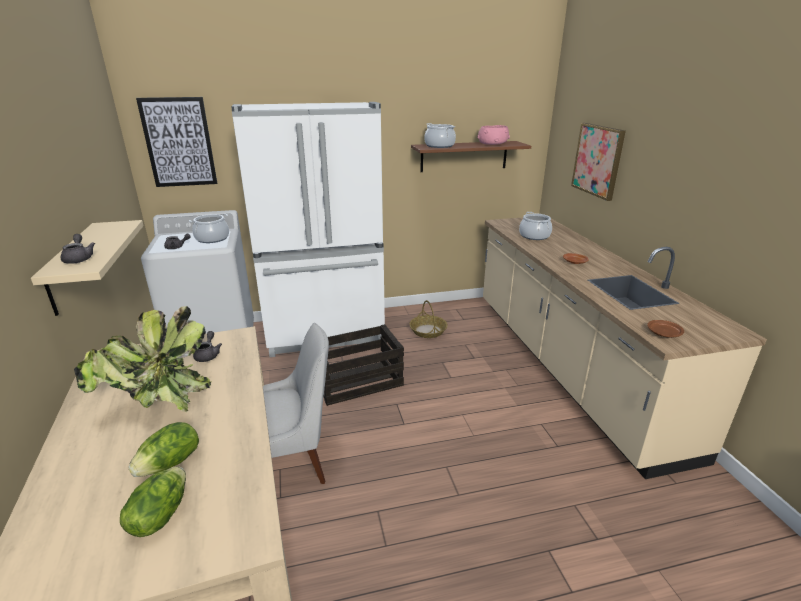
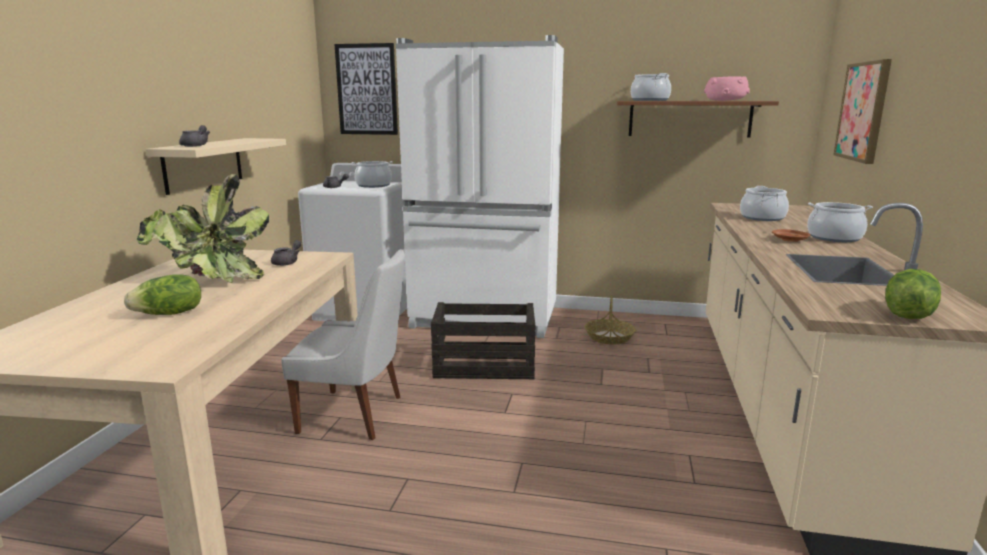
camera: 25 degrees right, 10 degrees down
(159, 515) = (121, 338): lettuce -> lettuce (907, 314)
(595, 254) = (834, 238): none -> cooking pot
(663, 333) = (836, 305): brown plate -> none

